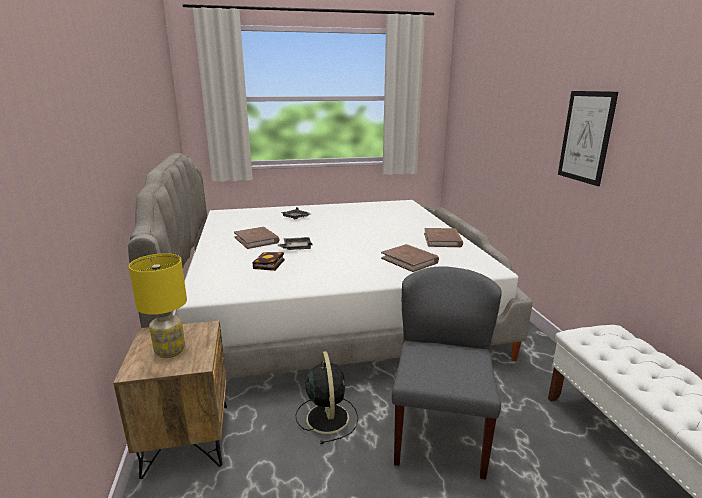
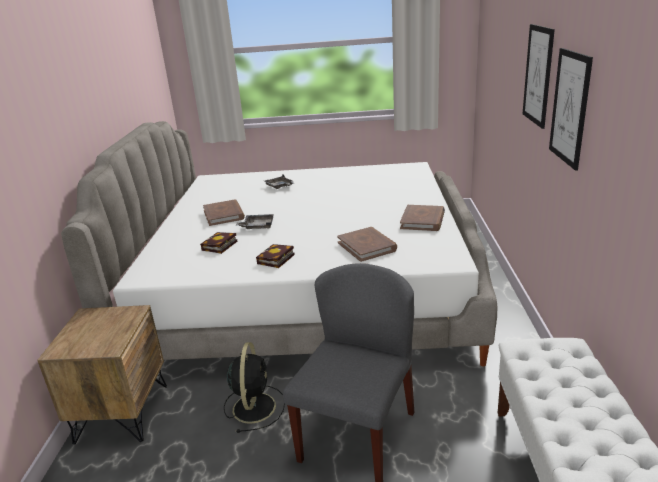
camera: 15 degrees right, 5 degrees up
(169, 351) = (93, 334): yellow table lamp -> none
(332, 274) = (275, 260): none -> book
(538, 117) = (538, 75): none -> picture

